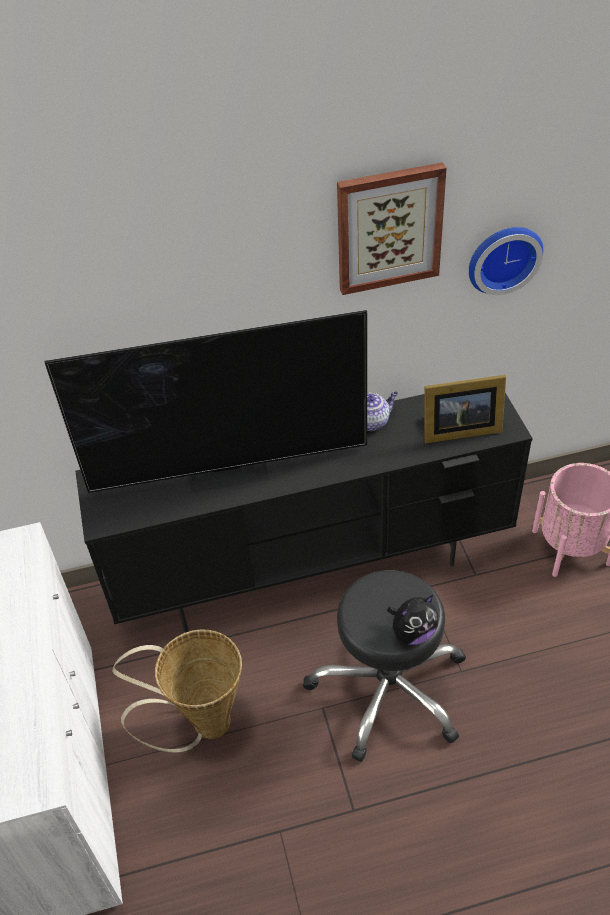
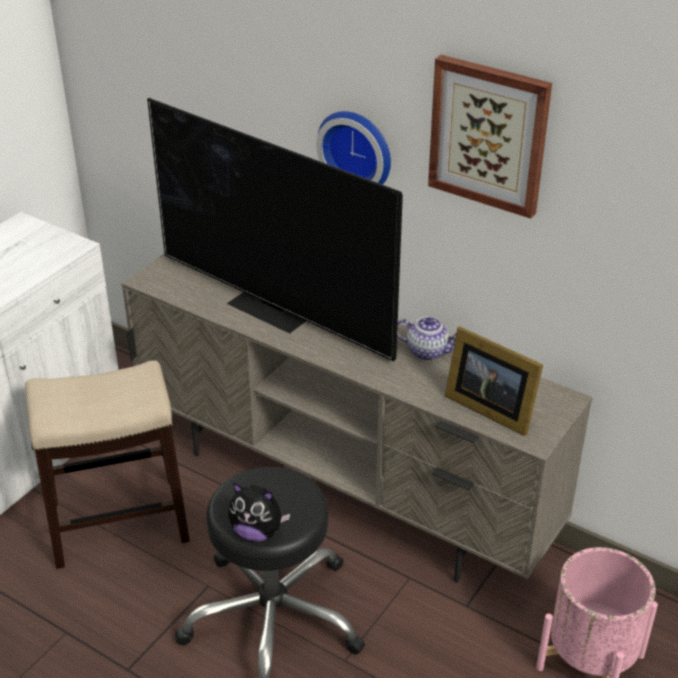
camera: 45 degrees right, 10 degrees down
(202, 725) = (119, 521): basket -> stool
(314, 569) = (343, 491): black tv stand -> beige tv stand
(503, 257) = (615, 240): wall clock -> wall clock (357, 149)

